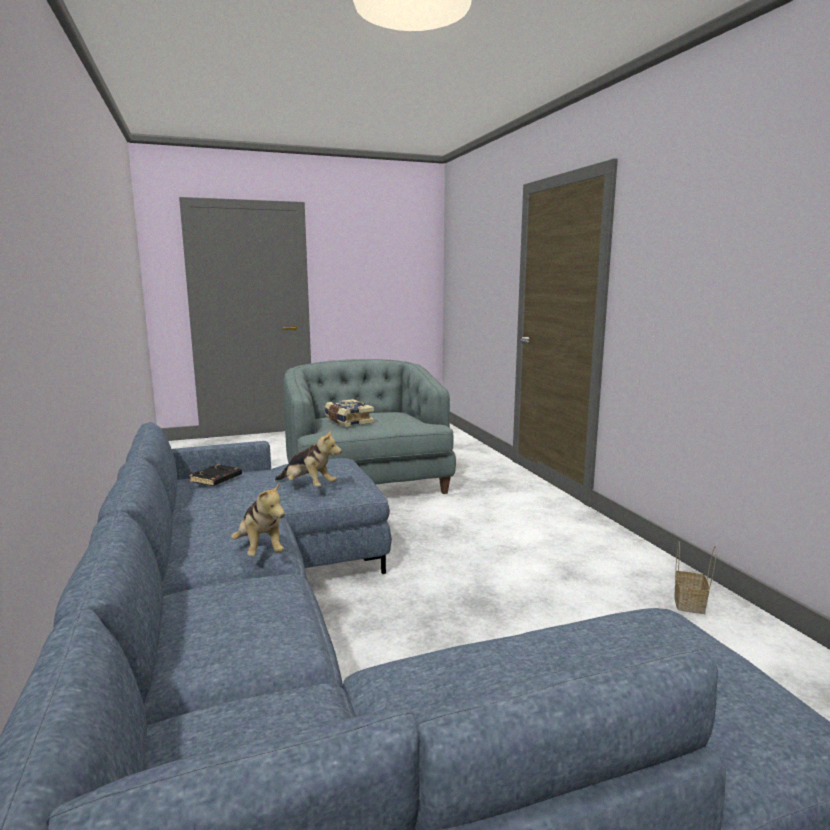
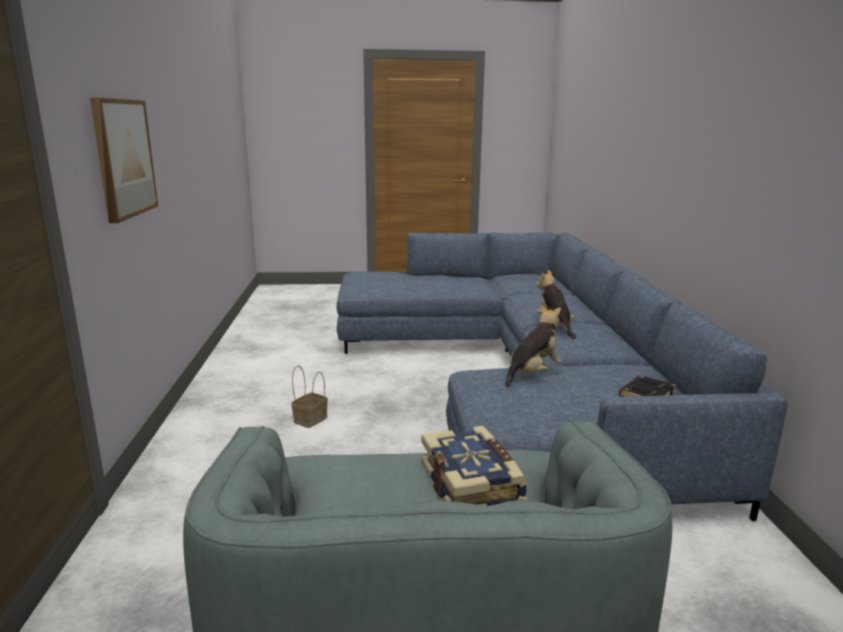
camera: 165 degrees left, 5 degrees up
(308, 486) = (532, 373): plush toy -> plush toy turned 90 degrees clockwise
(690, 295) = (123, 158): none -> picture
(690, 604) = (233, 387): basket -> basket (310, 419)

